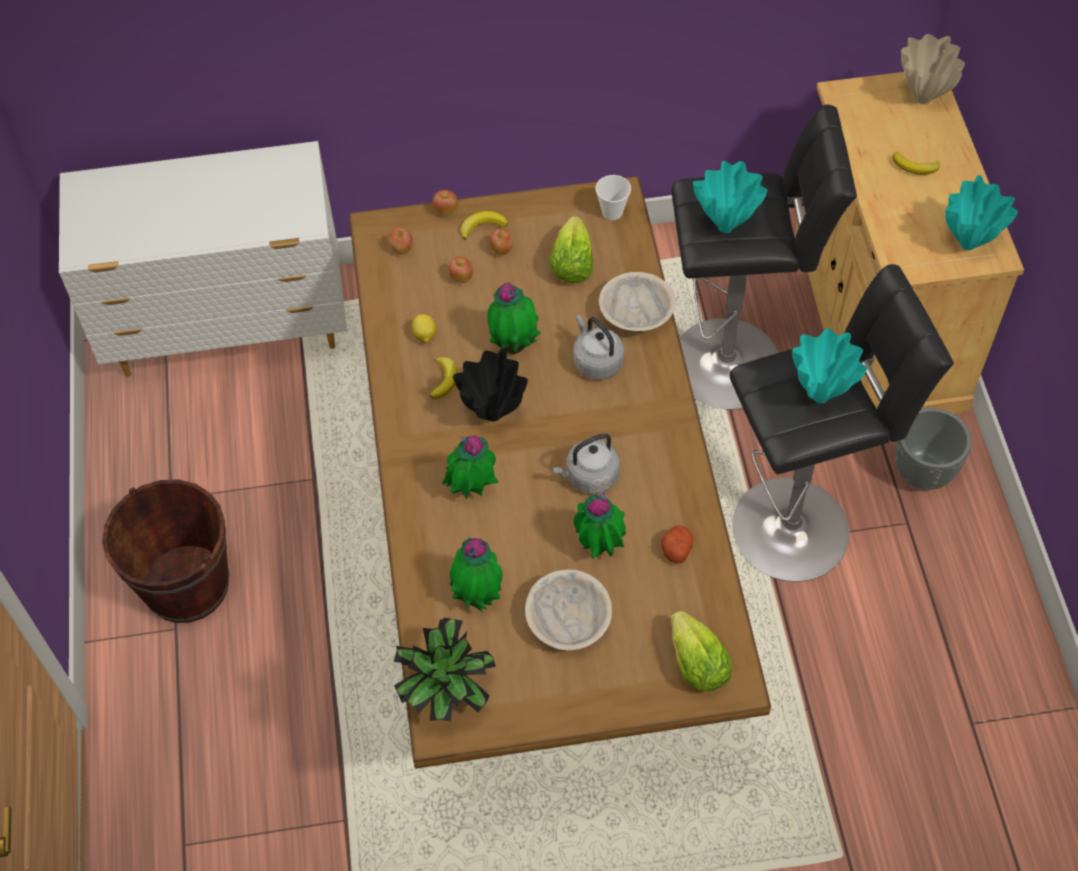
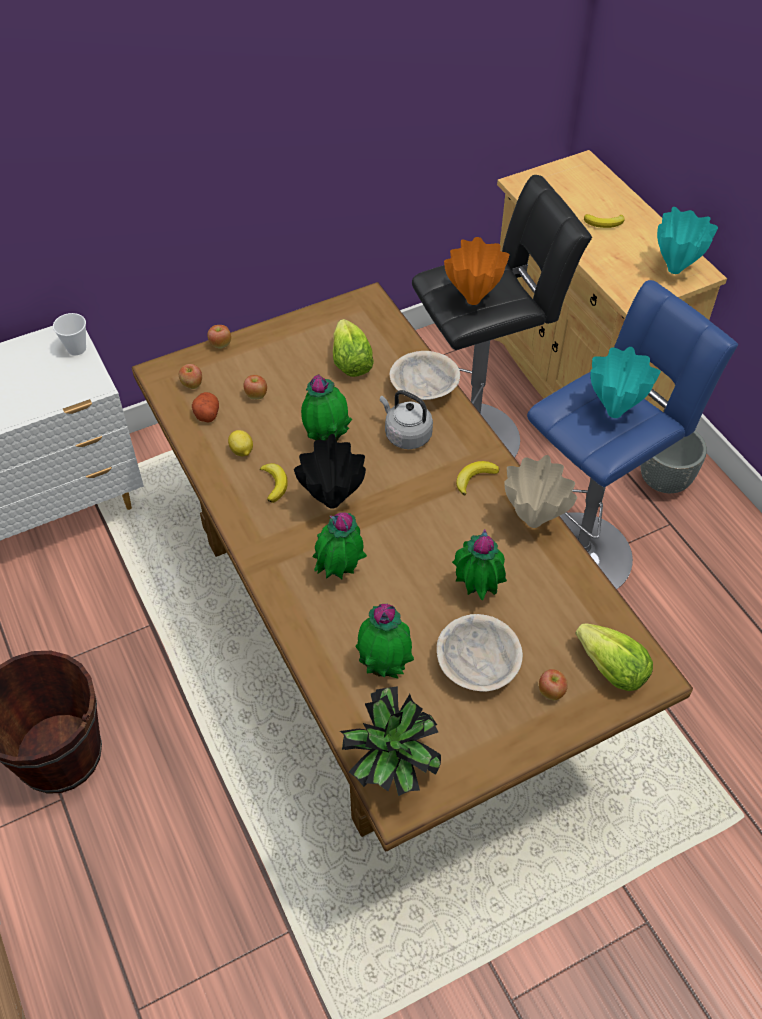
camera: 20 degrees left, 5 degrees down
(482, 226) = (258, 350): banana -> banana (474, 478)
(502, 250) = (284, 365): apple -> apple (551, 691)
(589, 477) = (441, 532): grey kettle -> none
(612, 212) = (368, 314): cup -> cup (76, 349)
(676, 549) = (546, 573): potato -> potato (206, 413)
(727, 227) = (474, 300): turquoise vase -> orange vase
(799, 526) = (586, 549): black stool -> blue stool
(922, 98) = (585, 174): beige vase -> beige vase (532, 521)

